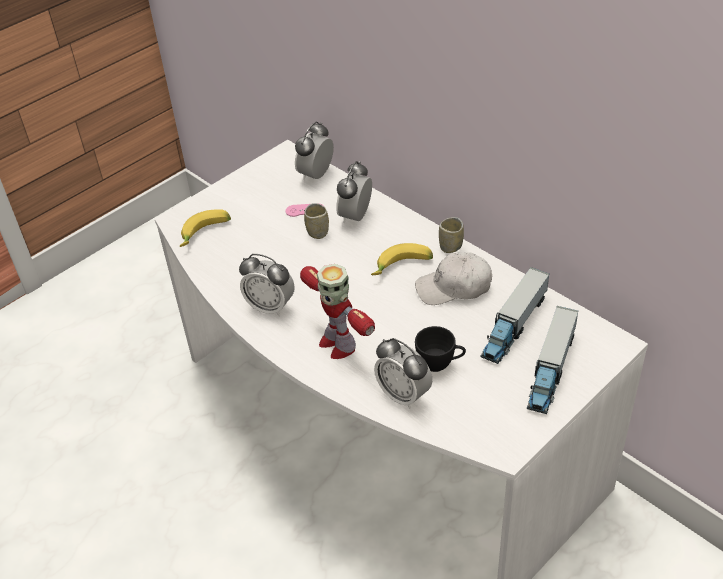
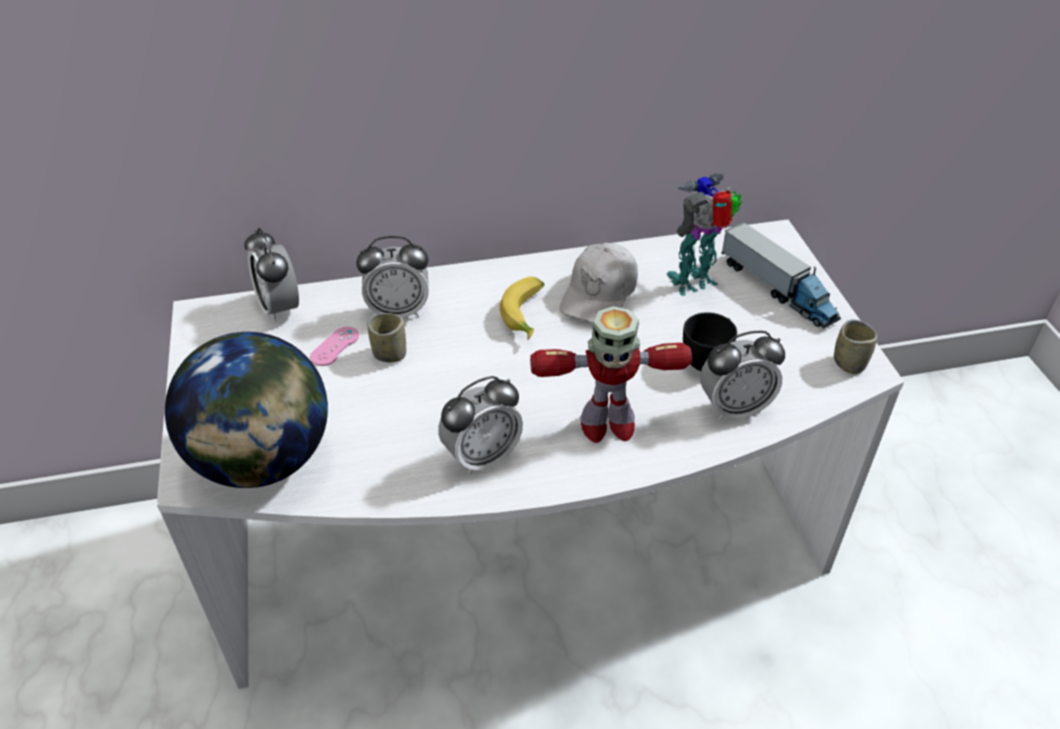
camera: 60 degrees left, 0 degrees up
(205, 234) = (263, 460): banana -> globe
(355, 216) = (398, 311): alarm clock -> alarm clock turned 60 degrees counterclockwise
(450, 246) = (532, 267): cup -> cup (849, 363)
(514, 326) = (695, 282): toy truck -> toy robot

